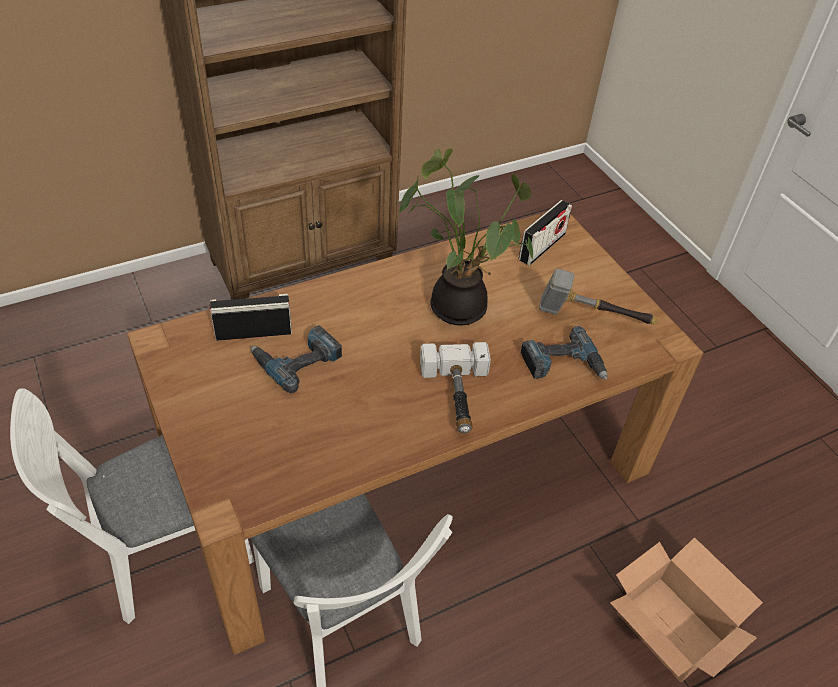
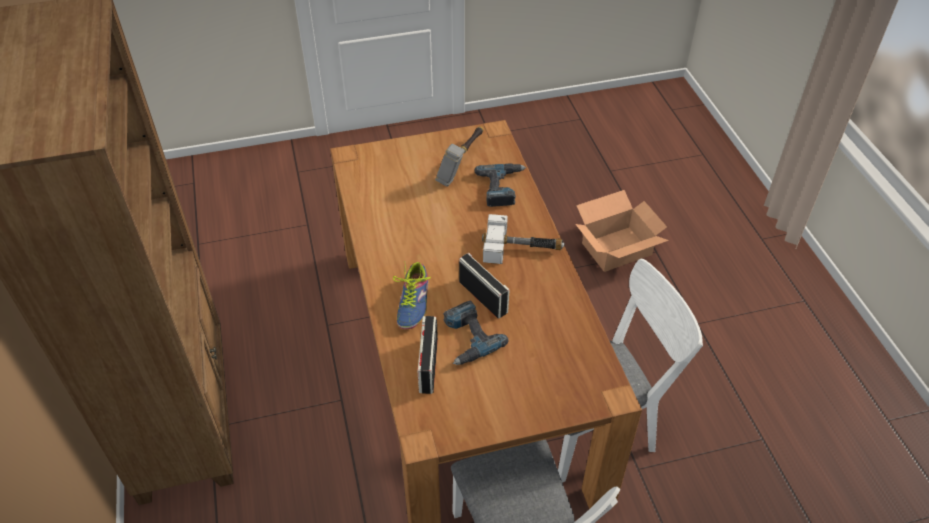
camera: 75 degrees left, 0 degrees up
(342, 308) = (413, 303): none -> shoe
(460, 305) = (428, 229): potted plant -> none
(542, 247) = (376, 170): radio -> radio (483, 297)

